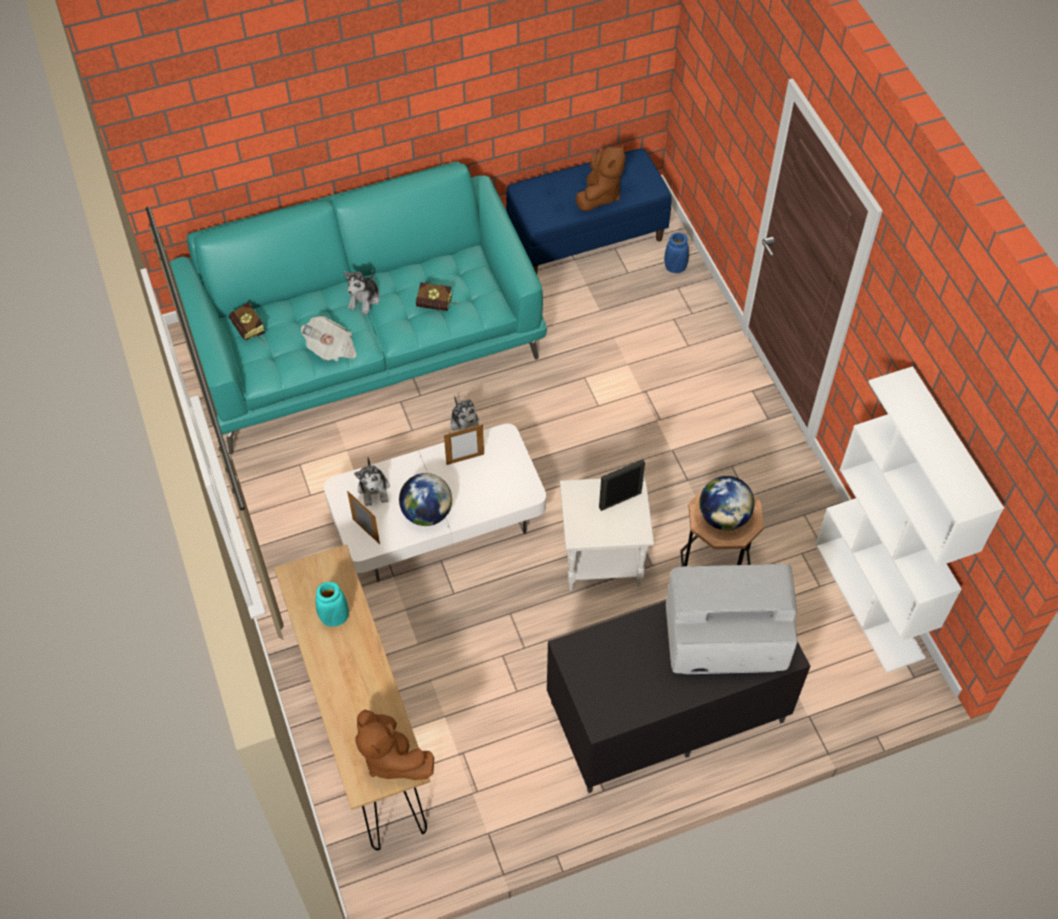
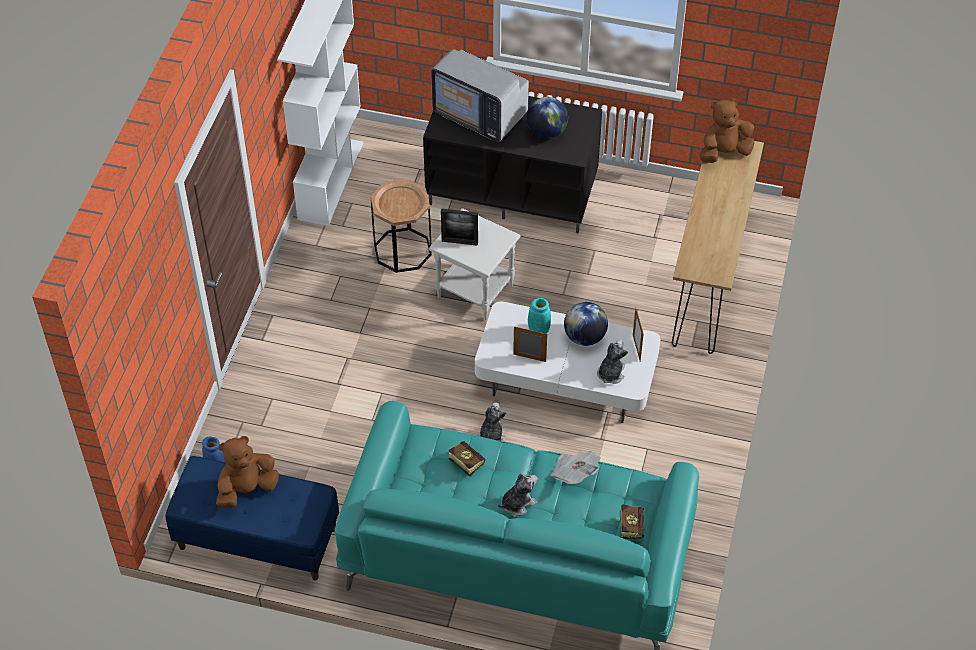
camera: 145 degrees left, 5 degrees down
(334, 617) = (710, 238): turquoise vase -> turquoise vase (539, 330)
(391, 757) = (724, 152): brown plush toy -> brown plush toy turned 105 degrees counterclockwise
(723, 517) = (401, 203): globe -> globe (546, 132)

